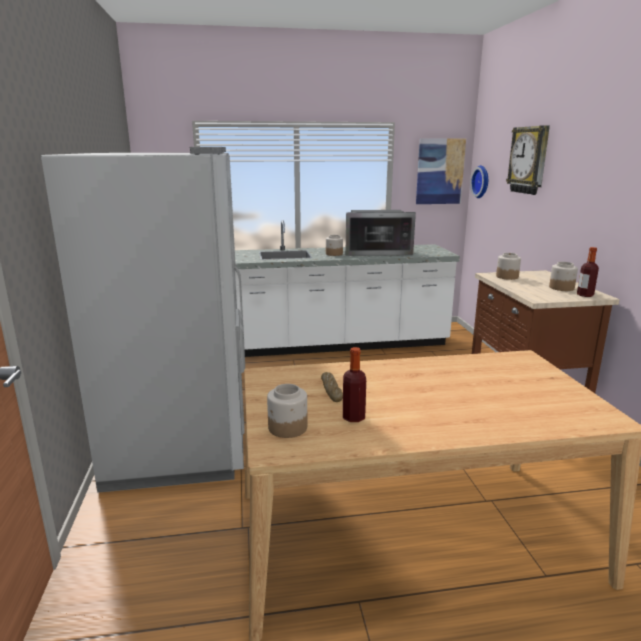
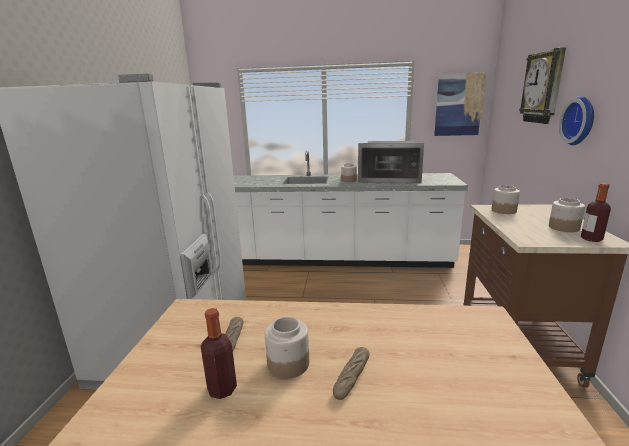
camera: 15 degrees right, 0 degrees up
(287, 428) = (138, 394): jar -> jar (288, 364)
(446, 400) = (352, 376): none -> bread
(482, 181) = (499, 113): wall clock -> wall clock (580, 120)

